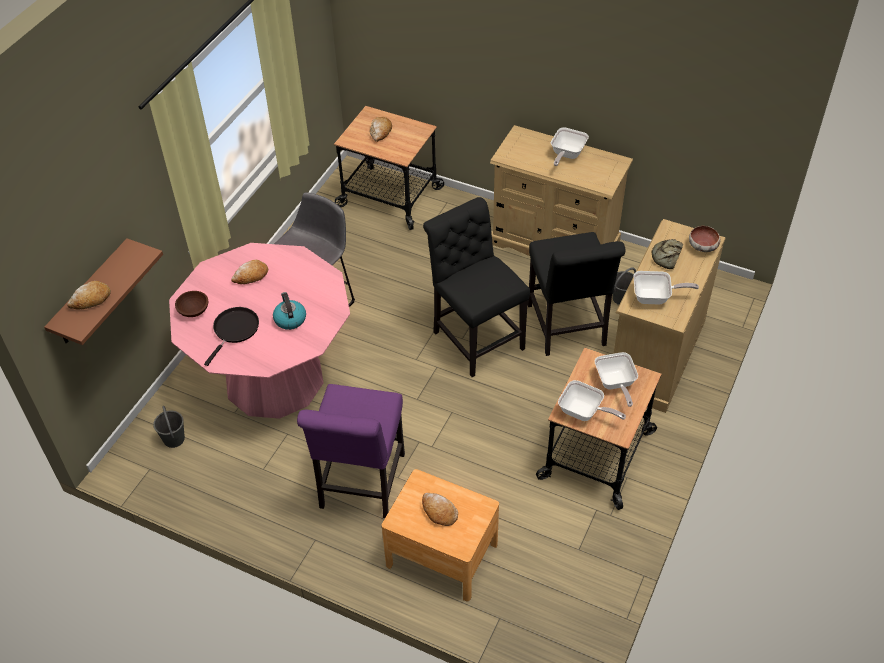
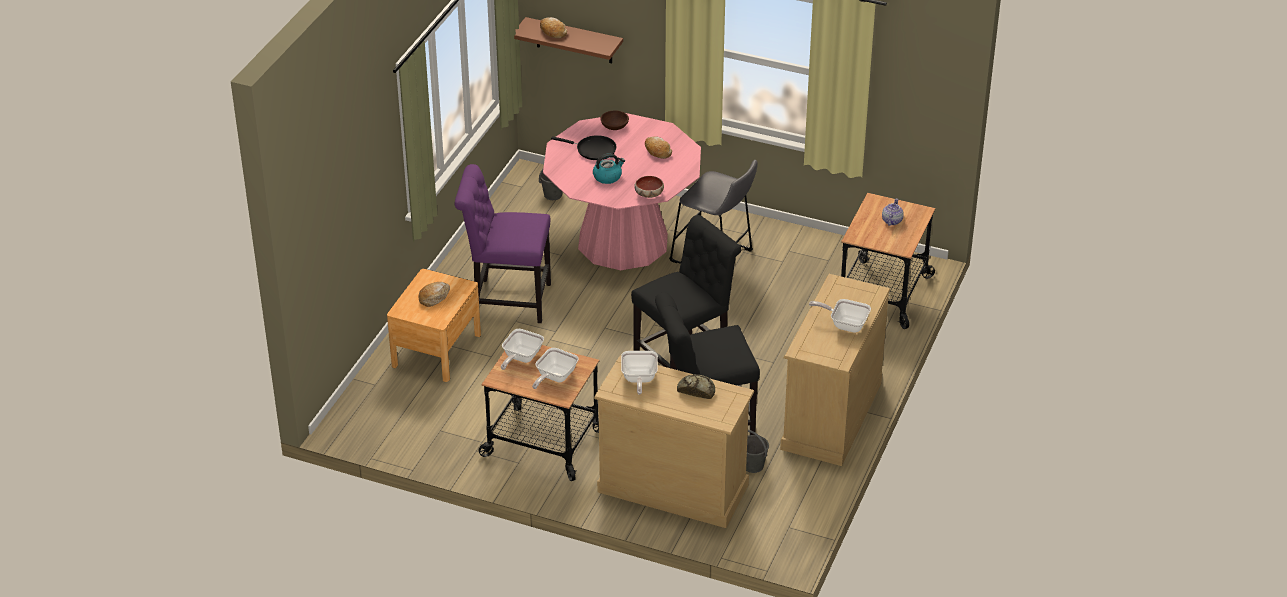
camera: 85 degrees right, 10 degrees down
(380, 132) = (891, 220): bread -> teapot
(615, 384) = (554, 377): frying pan -> frying pan turned 45 degrees counterclockwise
(703, 247) = (714, 415): bowl -> bowl (648, 194)

